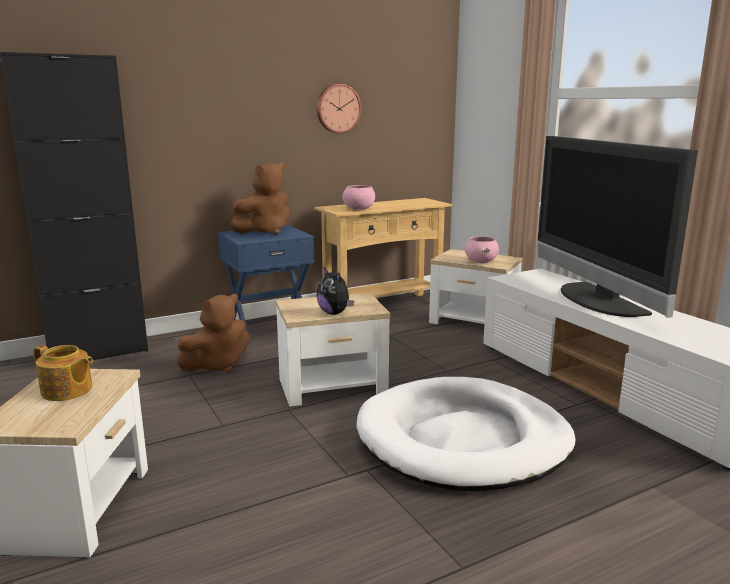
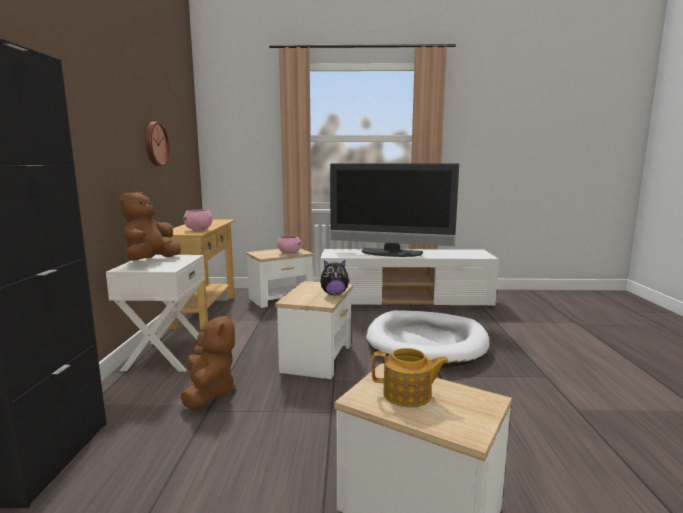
camera: 60 degrees left, 5 degrees down
(67, 391) = (408, 395): teapot -> teapot turned 45 degrees clockwise
(264, 231) = (151, 261): brown plush toy -> brown plush toy turned 150 degrees counterclockwise
(268, 328) = (165, 356): blue nightstand -> white nightstand

